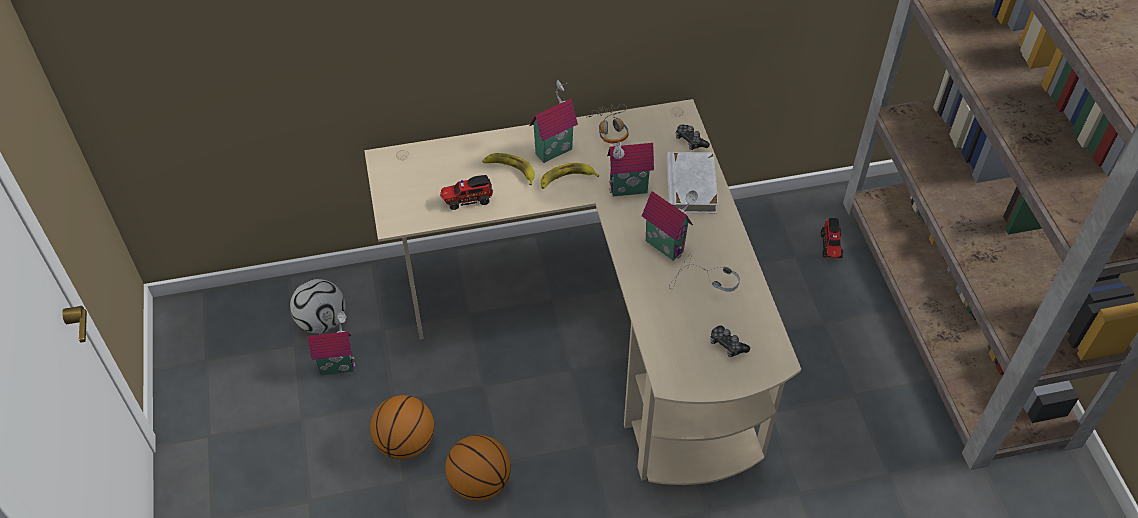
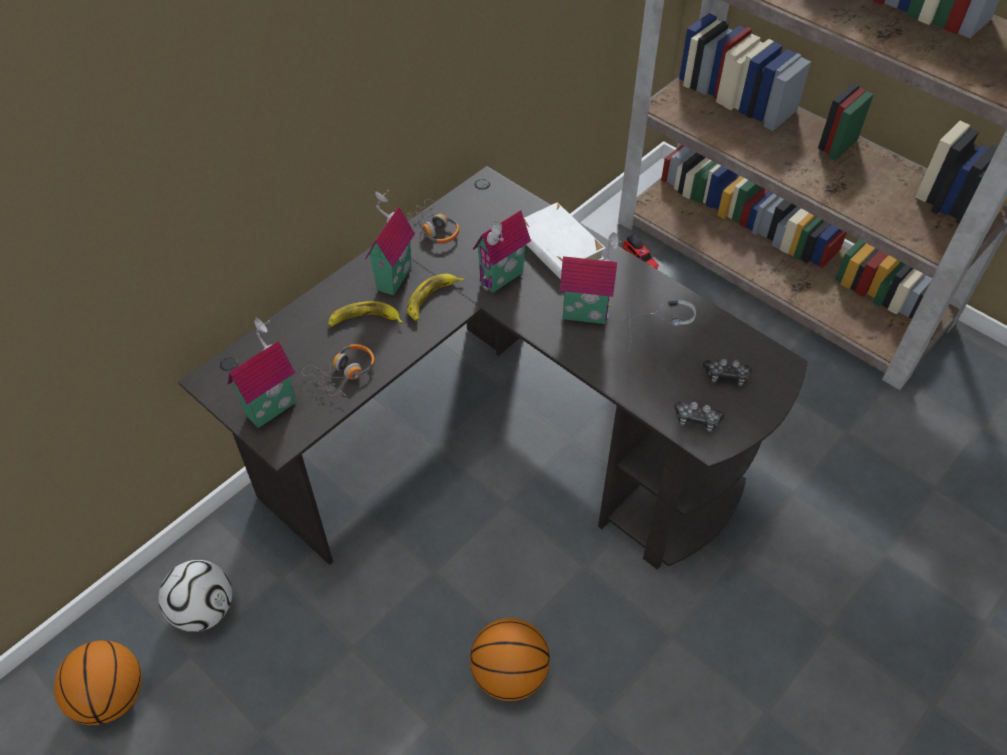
camera: 35 degrees left, 0 degrees up
(337, 365) = (258, 647): toy house -> toy house (269, 407)
(405, 443) = (399, 683): basketball -> basketball (111, 697)
(467, 199) = (343, 374): toy truck -> headphones
(602, 326) = (501, 444): beige desk -> black desk
(690, 141) = (519, 205): game controller -> game controller (696, 420)

